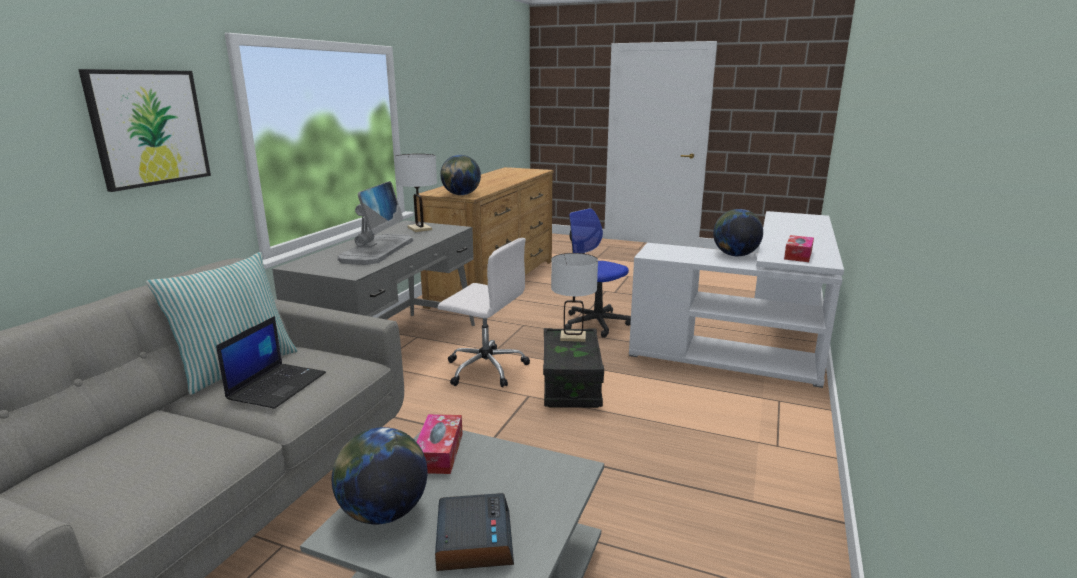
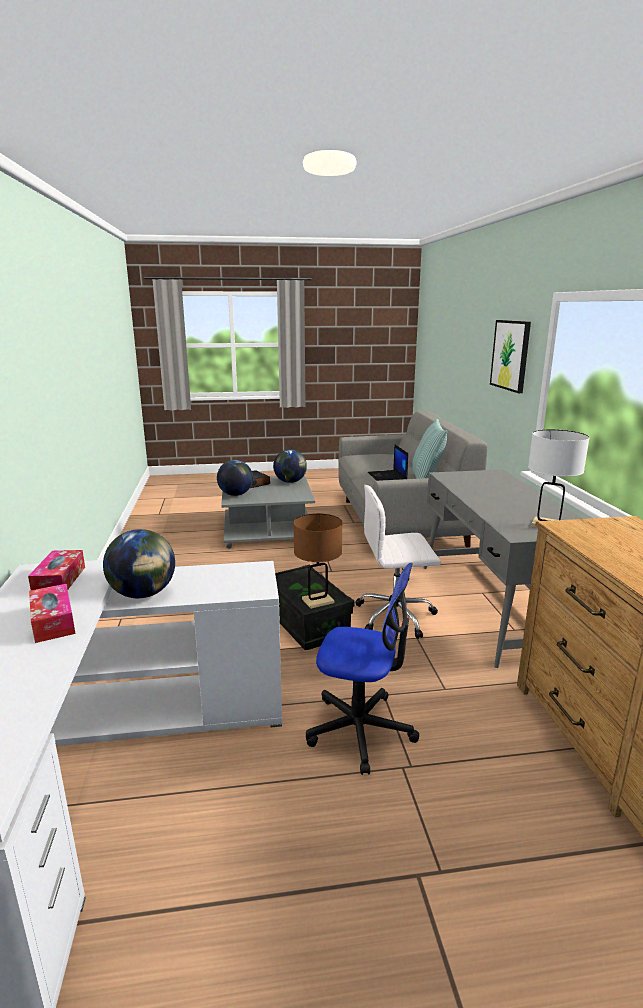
camera: 150 degrees right, 0 degrees up
(377, 250) = (492, 493): monitor -> none
(439, 452) = (294, 494): tissue box -> tissue box (53, 621)
(461, 195) = (584, 527): globe -> globe (235, 494)
(573, 337) = (318, 601): white table lamp -> brown table lamp

